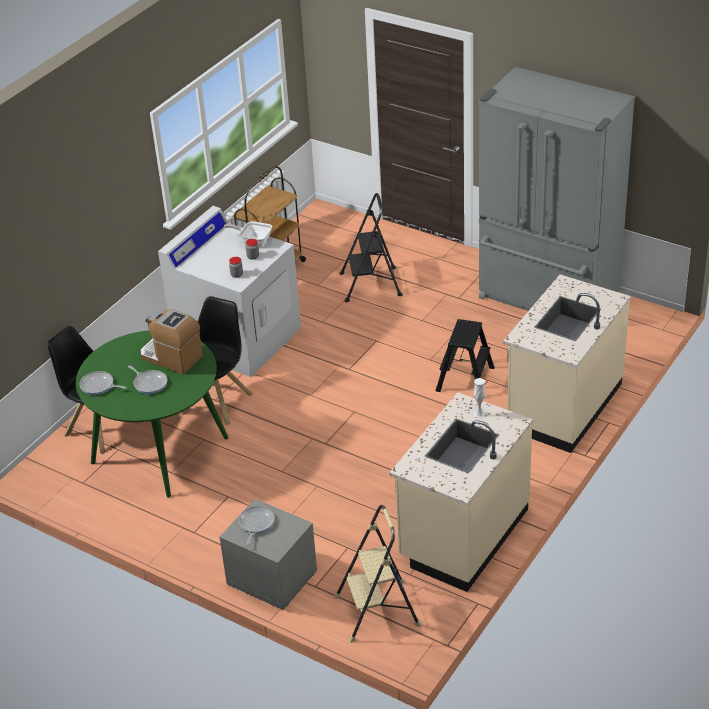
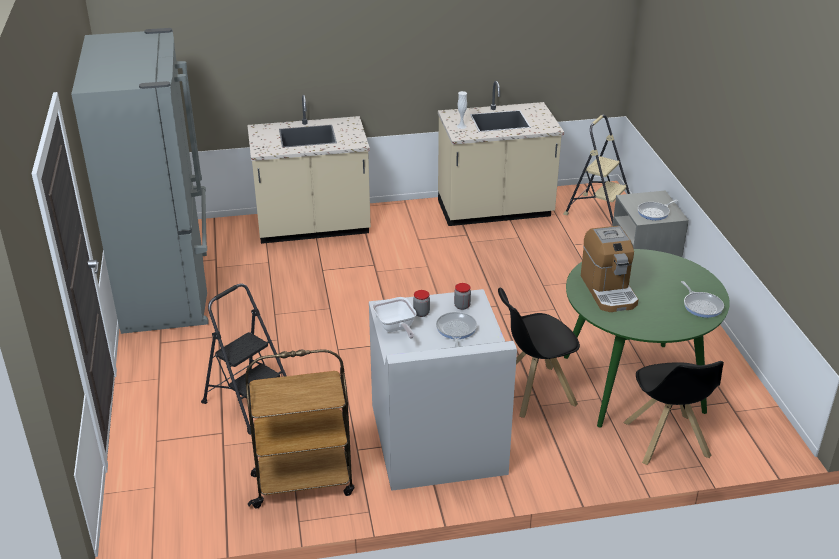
camera: 135 degrees left, 5 degrees down
(149, 383) = (652, 282): frying pan -> frying pan (456, 330)
(465, 379) = (334, 280): black step ladder -> none

